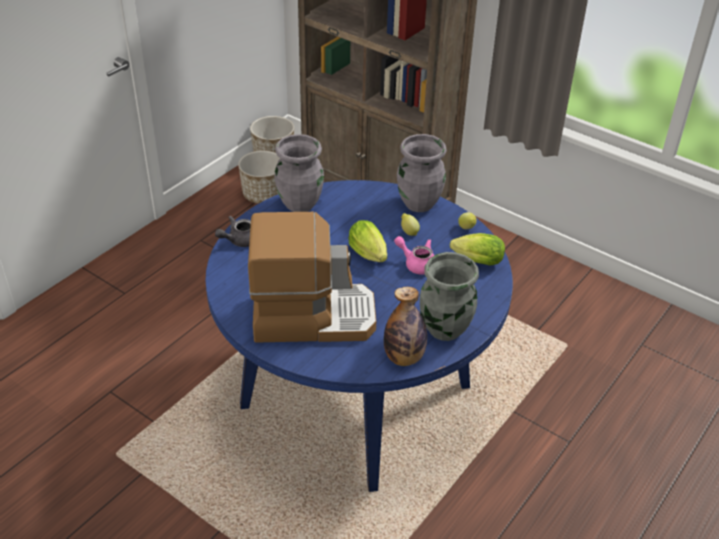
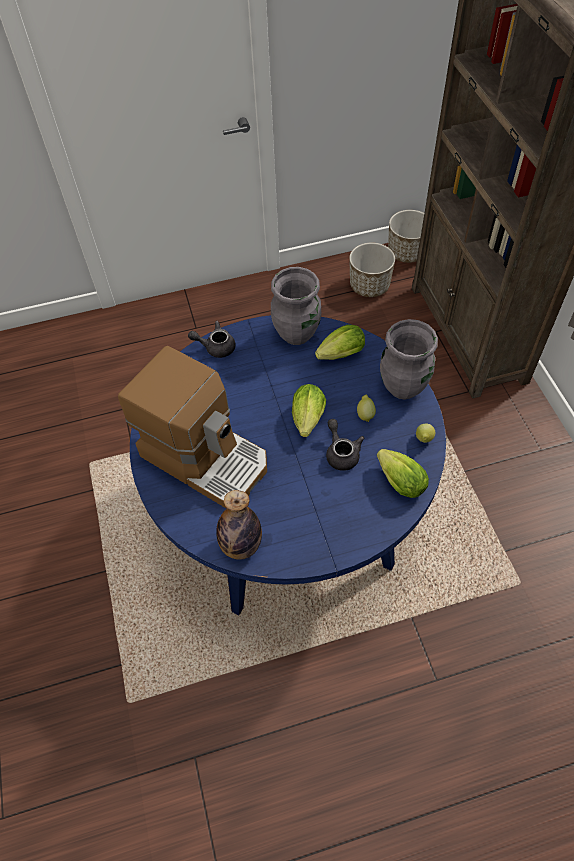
camera: 40 degrees right, 15 degrees up
(349, 204) = (338, 355): none -> lettuce
(417, 263) = (341, 453): pink teapot -> grey teapot
(444, 330) = (301, 538): grey vase -> none

